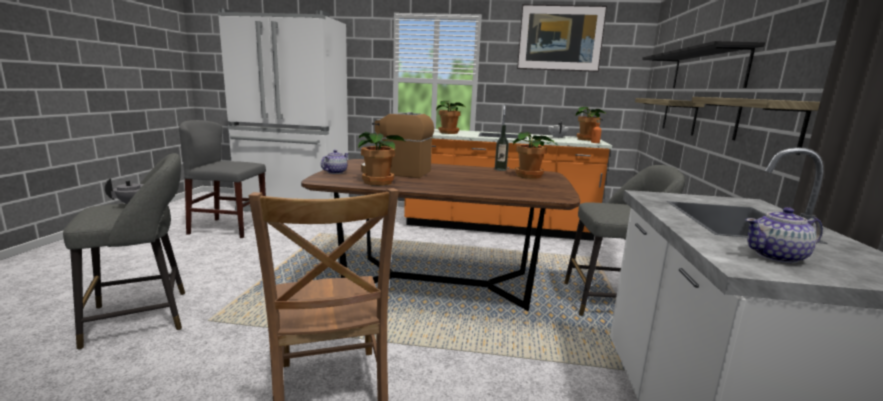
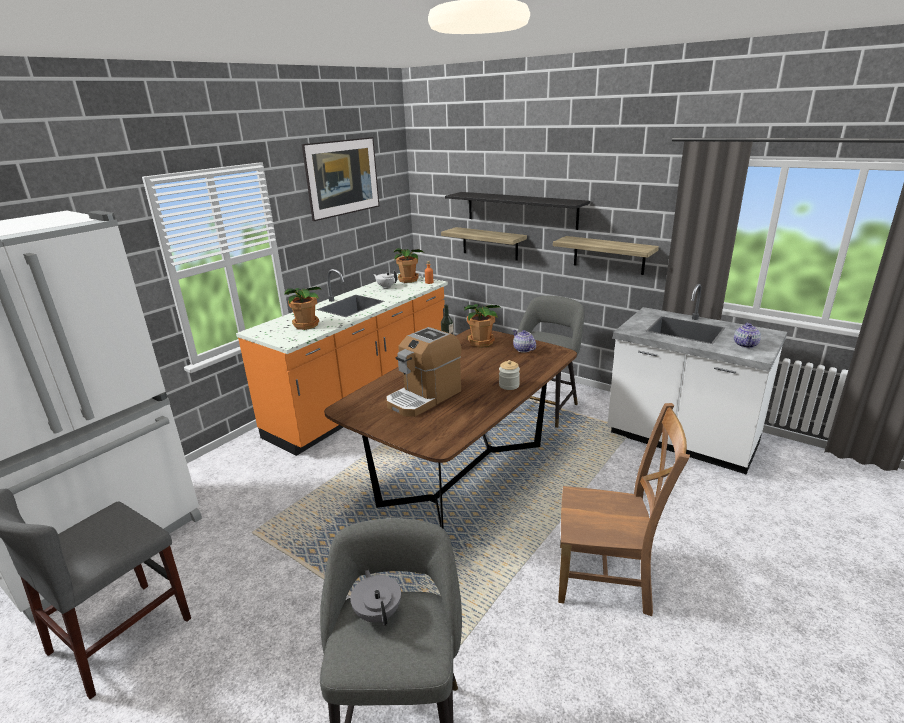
camera: 60 degrees left, 10 degrees up
(335, 172) = (401, 432): teapot -> teapot (523, 349)
(378, 182) = (465, 414): potted plant -> none
(451, 188) = (509, 385): none -> jar

